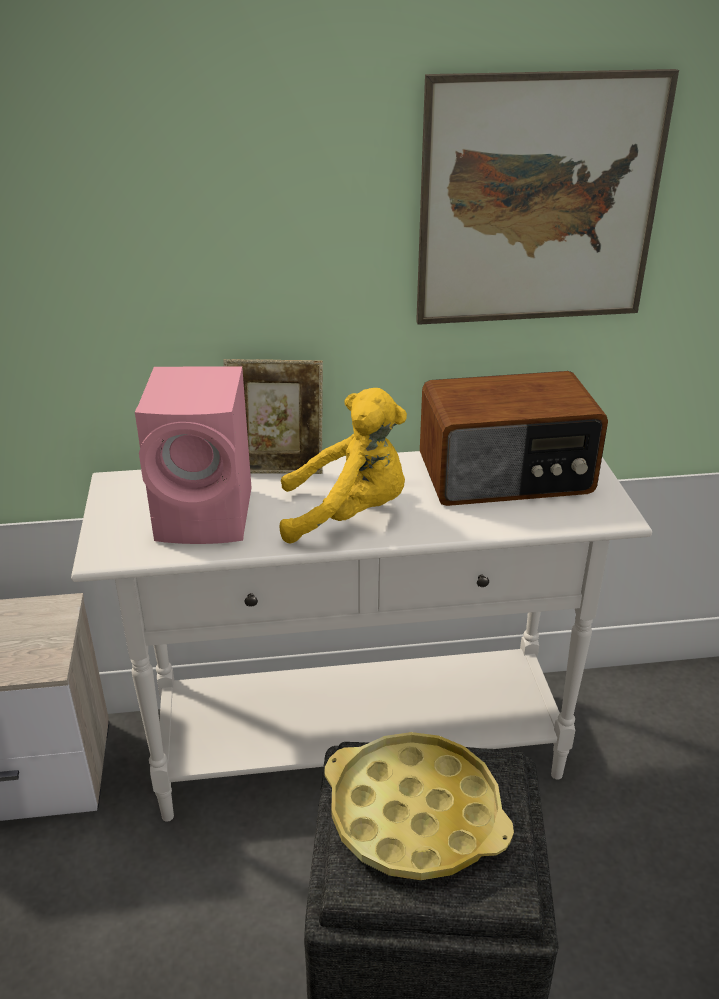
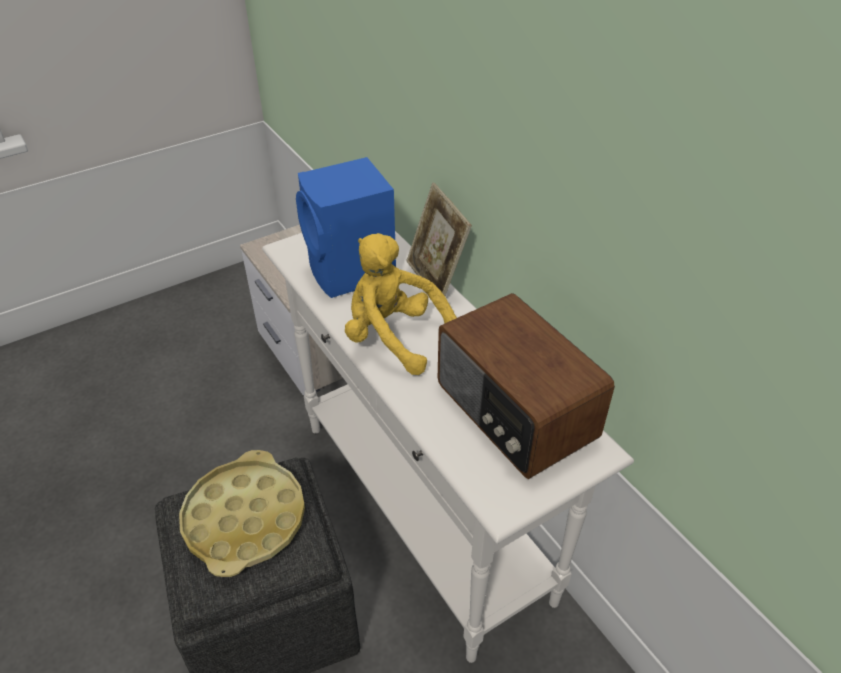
camera: 65 degrees right, 10 degrees up
(209, 515) = (352, 273): pink speaker -> blue speaker
(349, 514) = (394, 337): yellow plush toy -> yellow plush toy turned 150 degrees clockwise
(539, 202) = (638, 200): picture -> none

